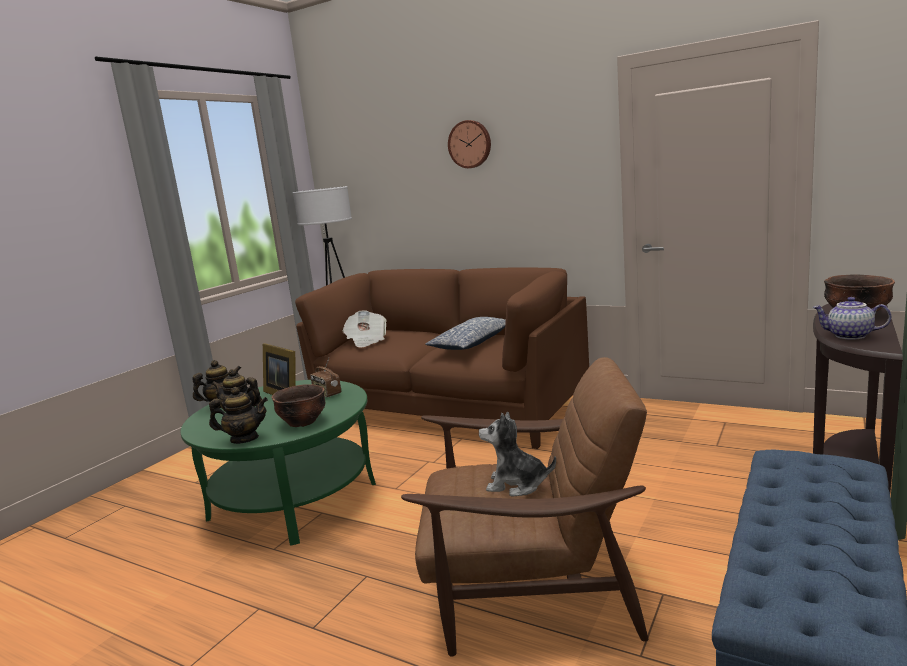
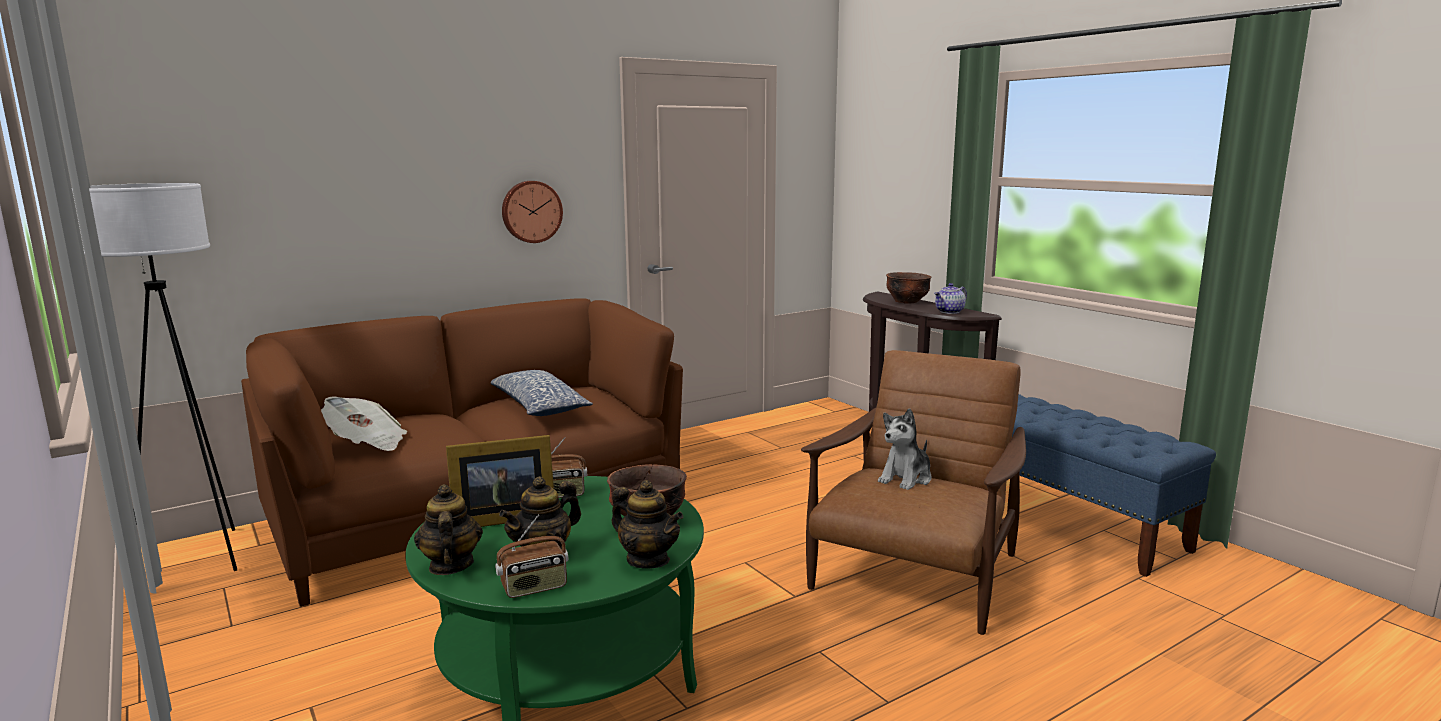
camera: 65 degrees left, 0 degrees up
(201, 427) = (534, 588): none -> radio
(244, 439) = (648, 560): teapot -> teapot turned 105 degrees clockwise
(470, 144) = (429, 133): wall clock -> wall clock (531, 211)

